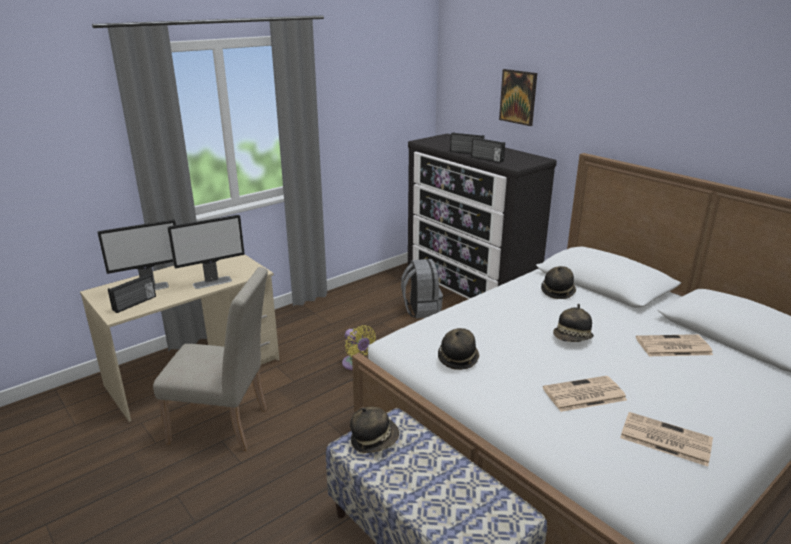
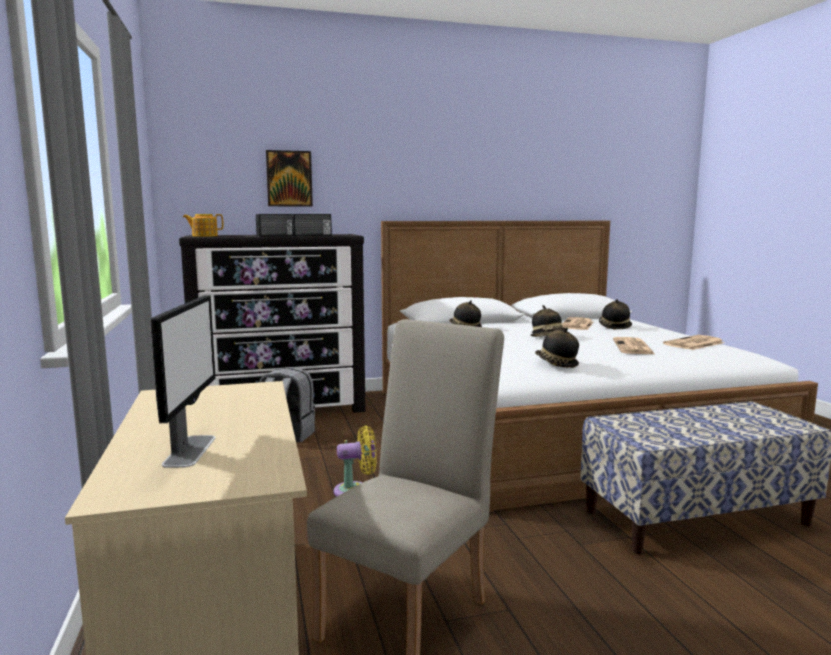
camera: 65 degrees left, 15 degrees down
(135, 303) = (244, 463): radio -> none
(213, 282) = (254, 409): monitor -> none
(374, 440) = (640, 432): hat -> hat (614, 326)
(432, 141) = (204, 236): none -> teapot

